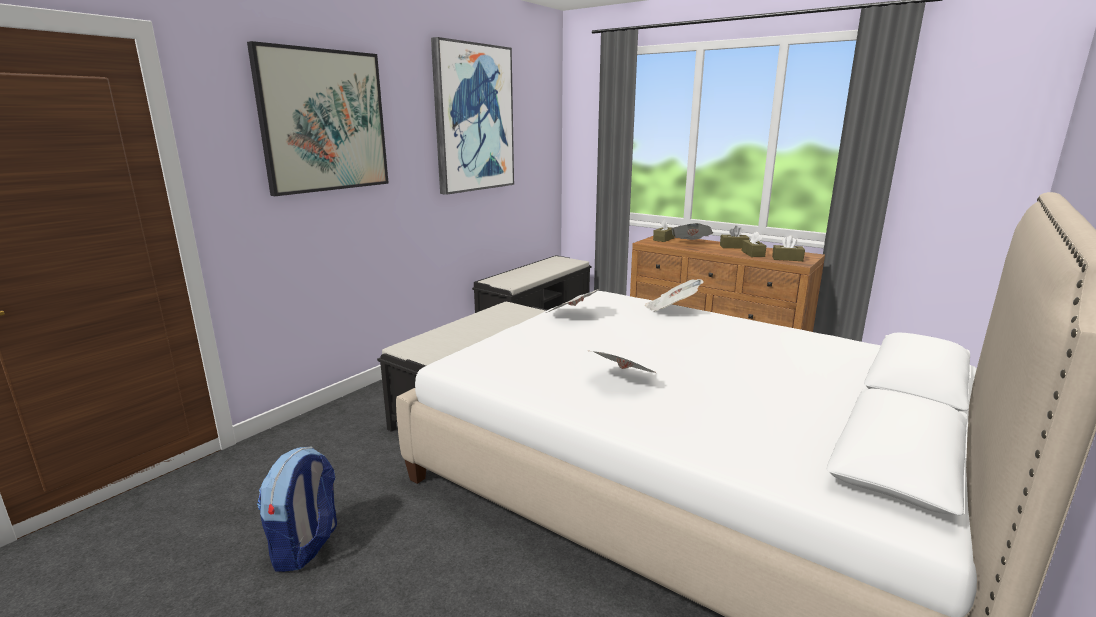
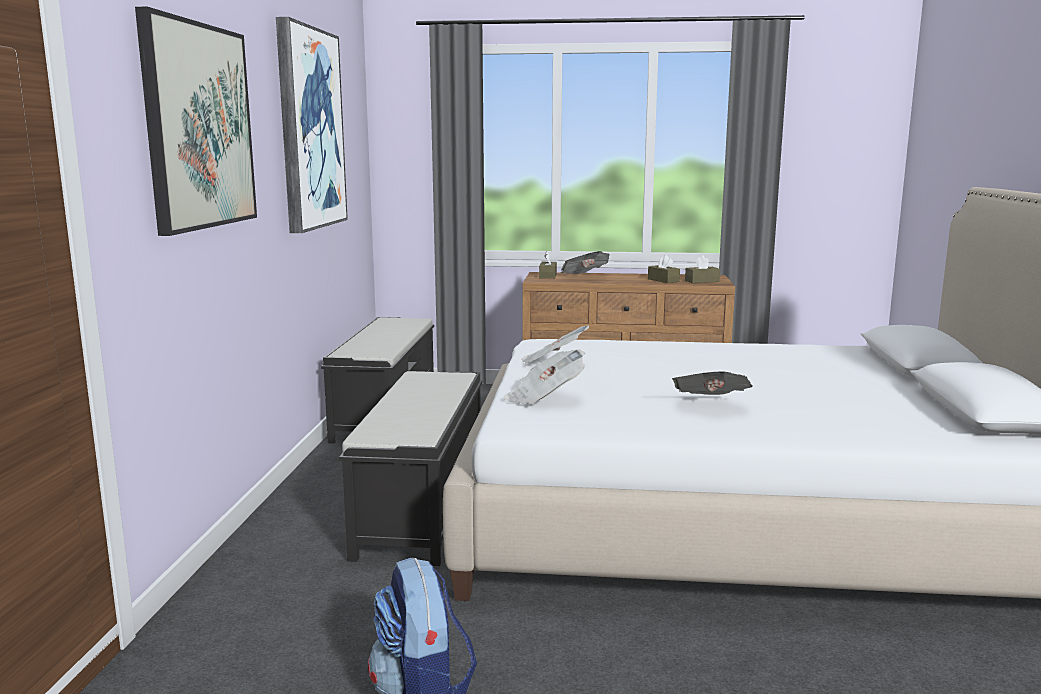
camera: 30 degrees left, 5 degrees down
(671, 309) = (641, 343): newspaper -> newspaper (544, 398)
(733, 246) = (632, 276): brown tissue box -> none

